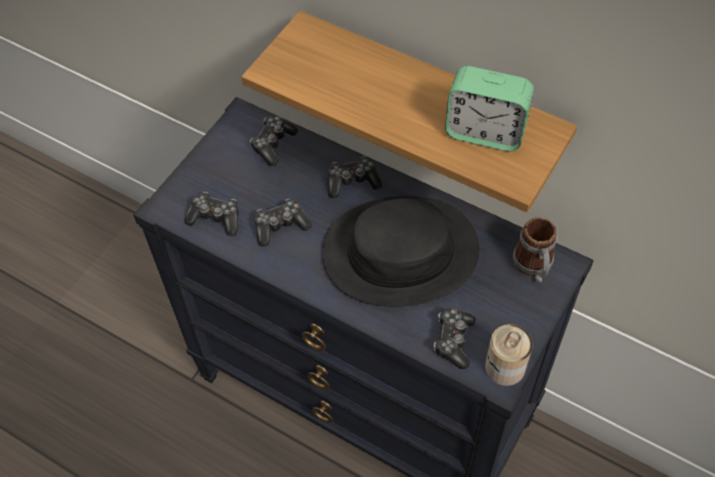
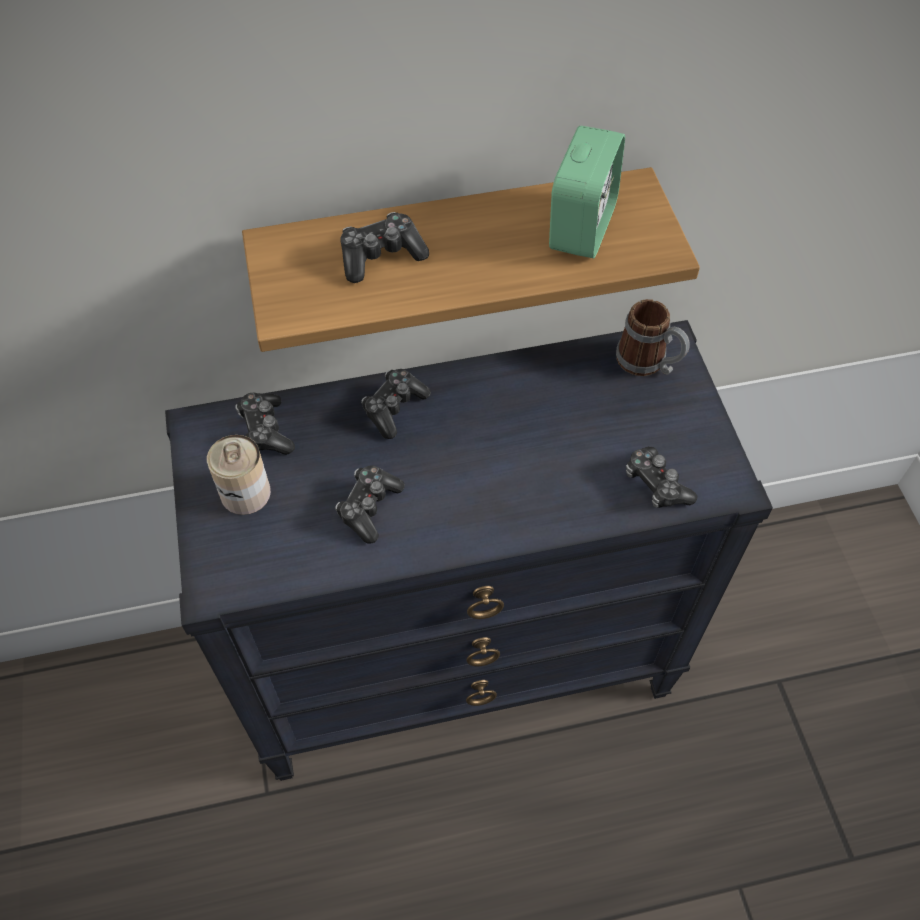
camera: 45 degrees left, 0 degrees up
(215, 218) = (287, 554): game controller -> game controller (381, 256)
(400, 252) = (516, 440): black hat -> none
(485, 132) = (581, 227): alarm clock -> alarm clock turned 45 degrees counterclockwise
(505, 367) = (724, 472): can -> can (245, 493)

